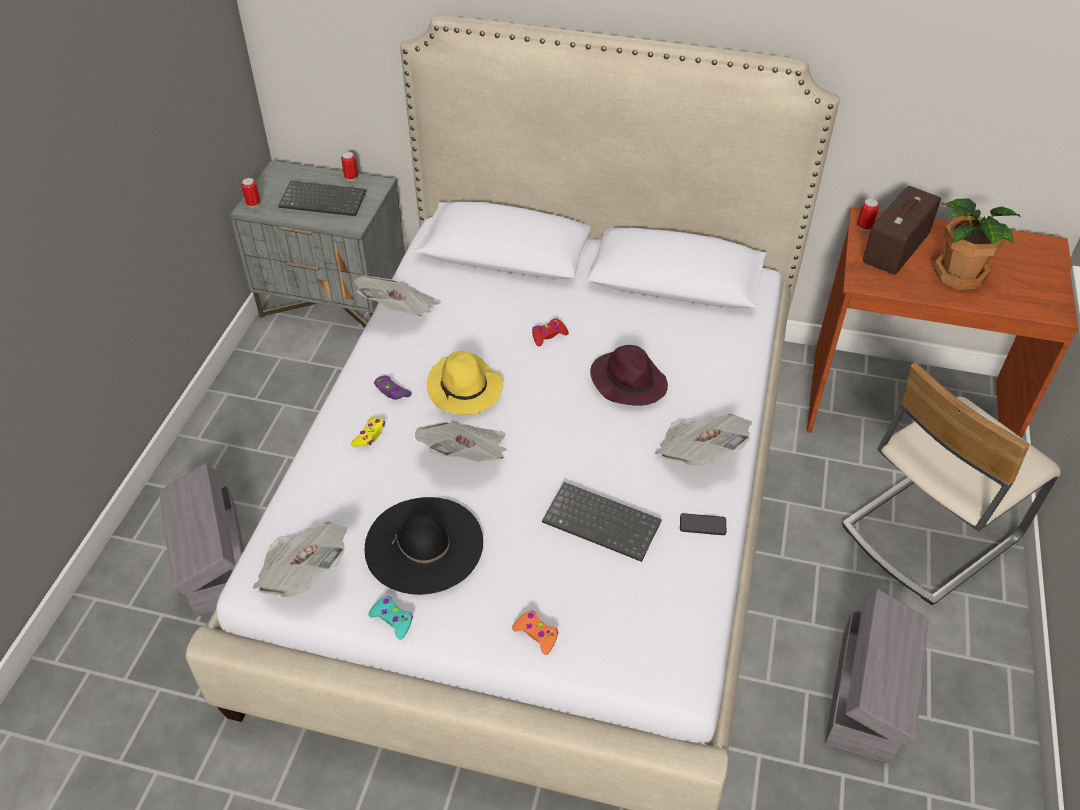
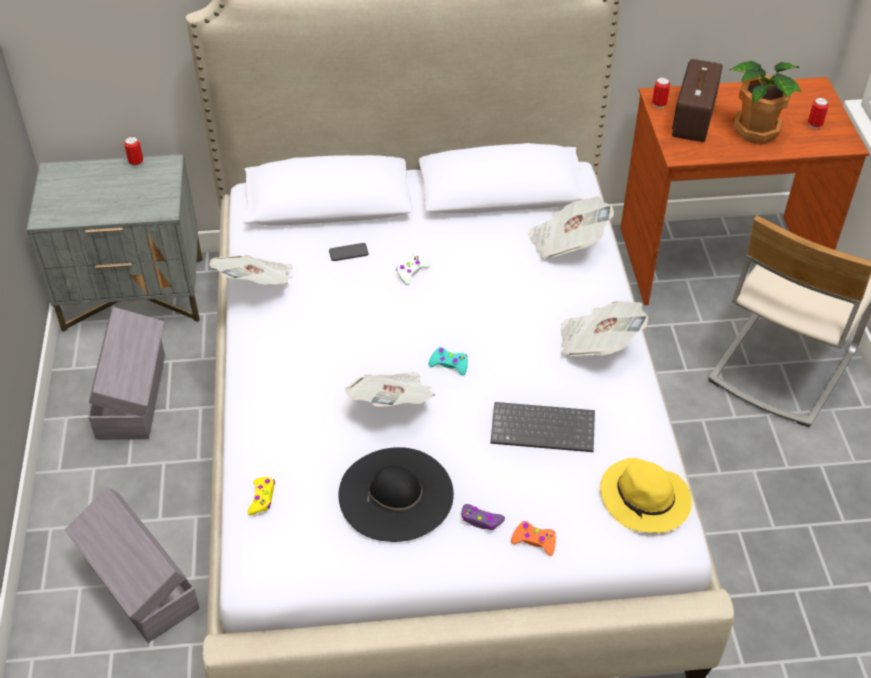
camera: 20 degrees left, 0 degrees up
(253, 204) = (46, 213): can -> can (814, 125)
(304, 573) = (295, 553): newspaper -> newspaper (567, 243)
(324, 200) = (120, 192): keyboard -> none
(369, 435) = (290, 410): yellow game controller -> yellow game controller (262, 498)
(392, 391) = (290, 363): purple game controller -> purple game controller (481, 520)
(392, 620) = (400, 568): turquoise game controller -> turquoise game controller (449, 364)
(465, 389) = (359, 342): yellow hat -> yellow hat (645, 500)
(548, 335) = (411, 272): red game controller -> white game controller
(627, 381) = (504, 296): purple hat -> none
(702, 525) = (629, 405): phone -> phone (348, 253)
(868, 693) = (788, 517): grey storage box -> grey storage box (133, 395)

